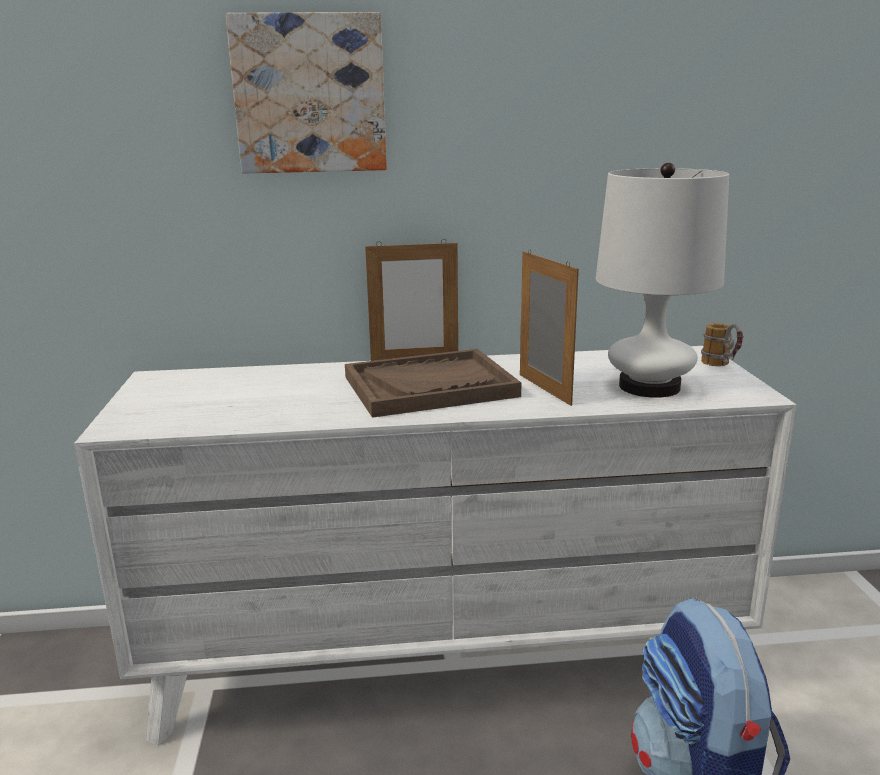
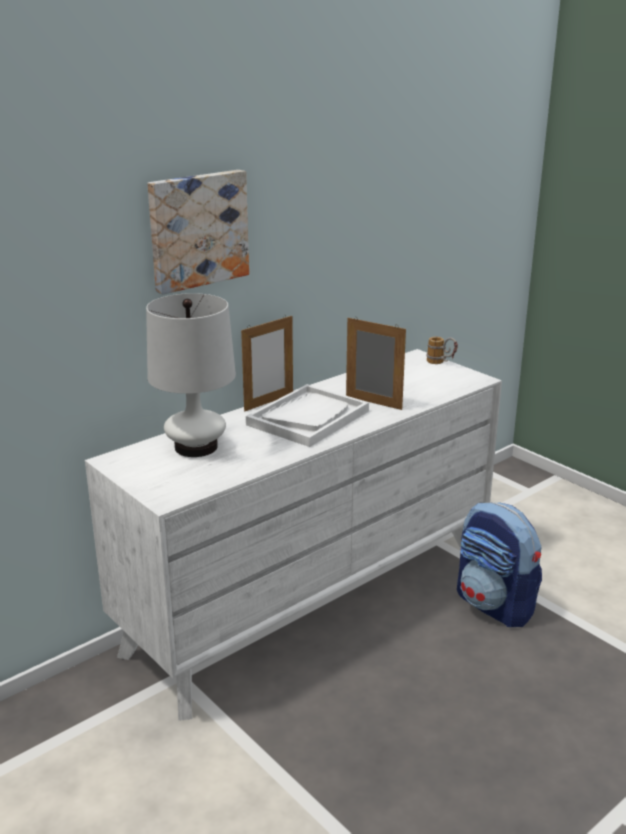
camera: 35 degrees left, 5 degrees up
(430, 386) = (308, 418): brown tray -> white tray
(649, 386) = (423, 387): white table lamp -> white table lamp (196, 447)

